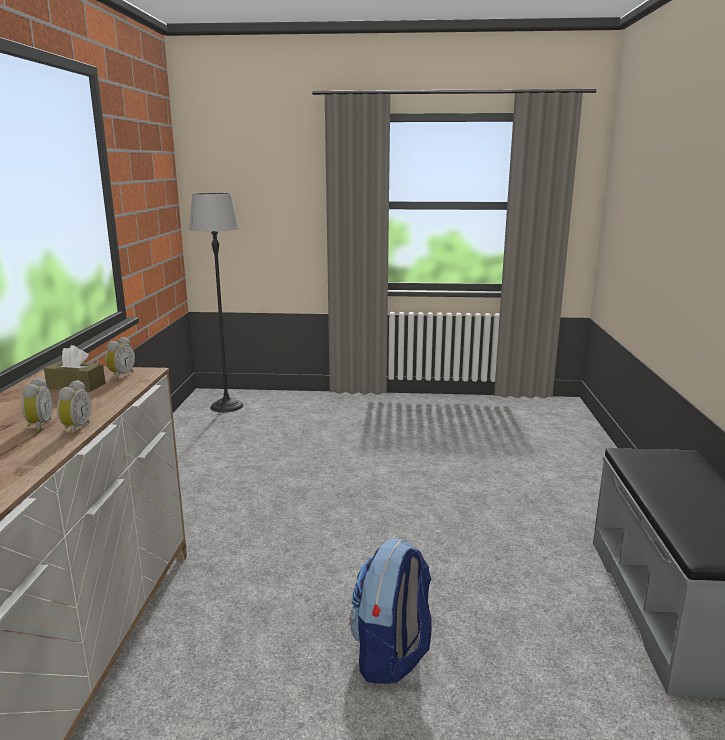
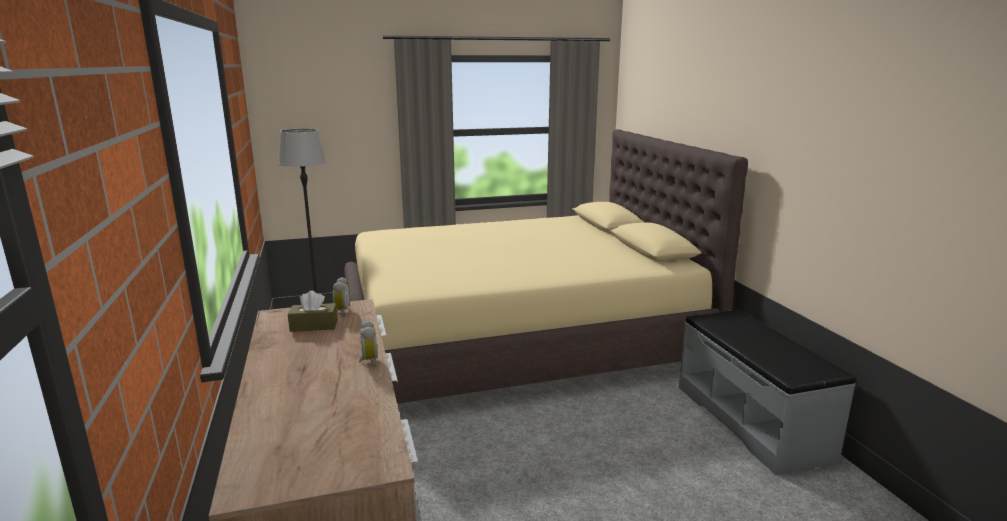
camera: 20 degrees left, 0 degrees up
(38, 425) = (332, 364): alarm clock -> none
(391, 655) = (594, 495): backpack -> none
(425, 452) = (519, 340): none -> beige bed

